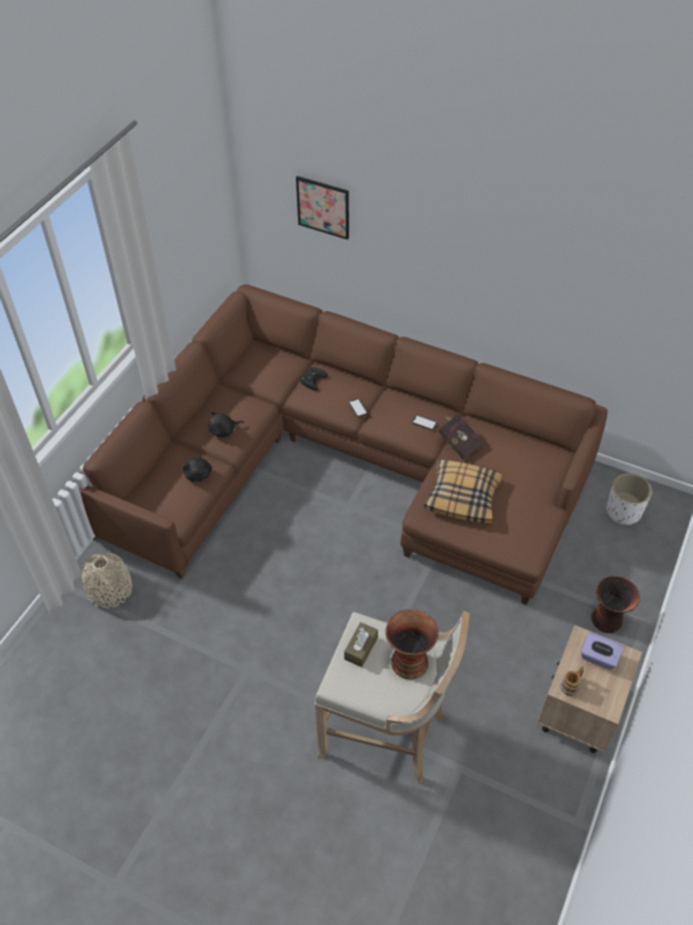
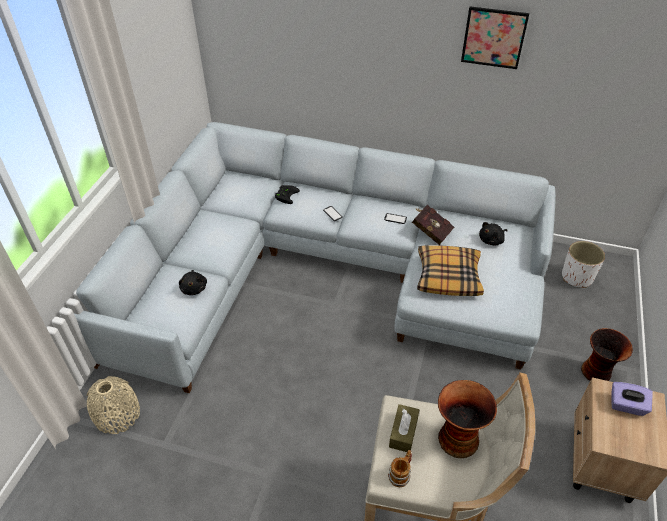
camera: 10 degrees left, 5 degrees down
(224, 431) = (212, 247): black plush toy -> black plush toy (492, 240)
(323, 207) = (281, 32): picture -> picture (493, 37)
(344, 465) = (324, 270): brown sofa -> grey sofa
(571, 685) = (612, 437): mug -> mug (401, 473)

